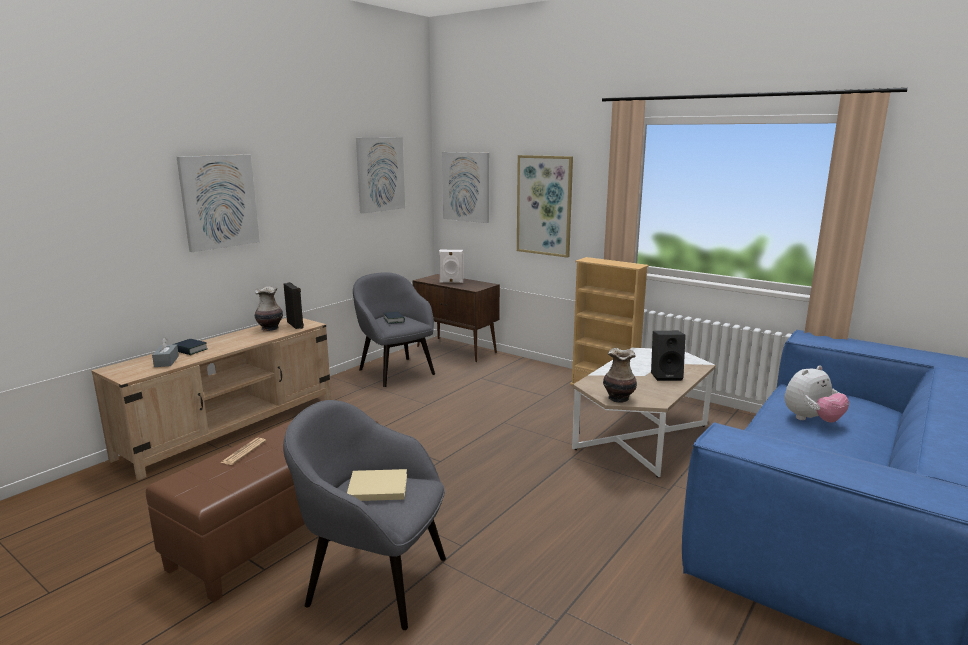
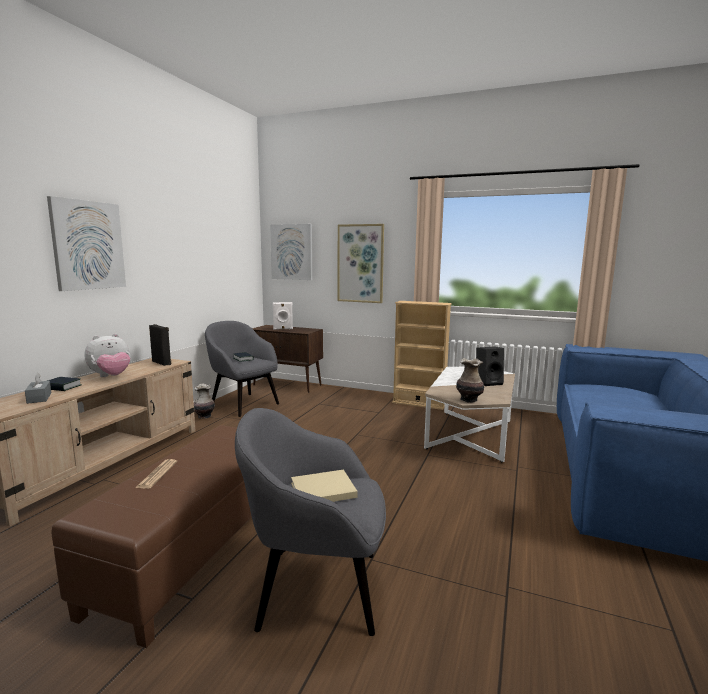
camera: 15 degrees left, 5 degrees down
(269, 328) = (137, 366): vase -> vase (204, 416)
(380, 174) = (223, 238): picture -> none
(811, 420) = (611, 403): plush toy -> plush toy (111, 376)

